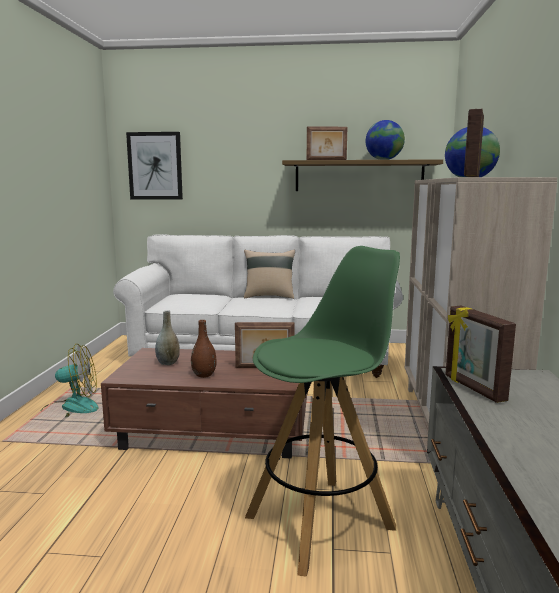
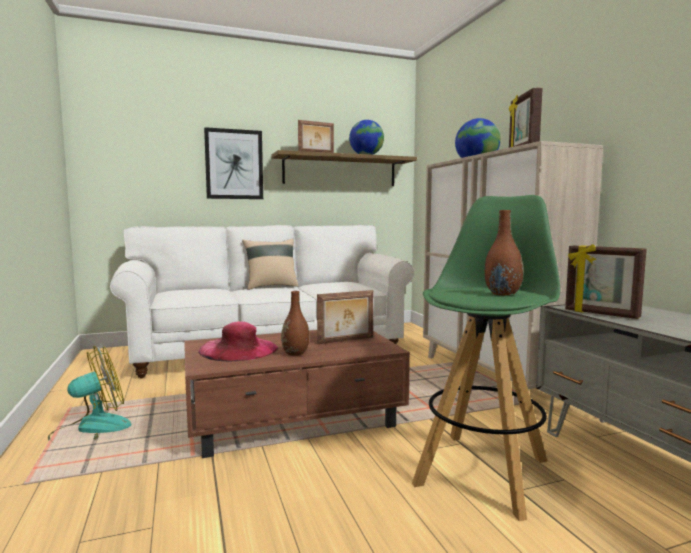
camera: 25 degrees left, 5 degrees down
(155, 166) = (126, 152): picture -> picture (234, 164)
(168, 363) = (238, 349): grey vase -> pink hat
(315, 357) = (502, 294): none -> brown vase

